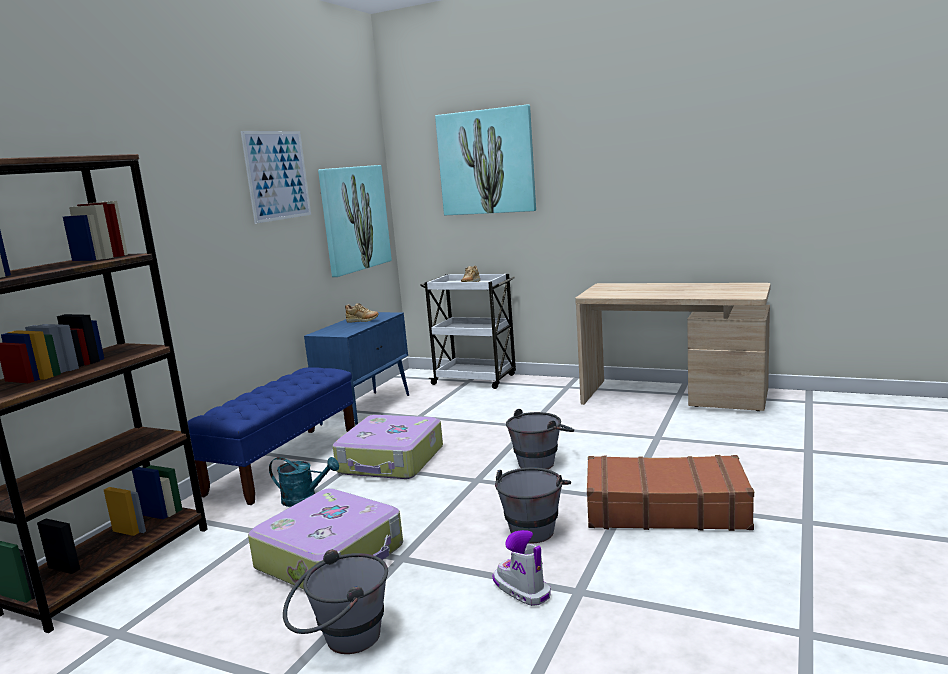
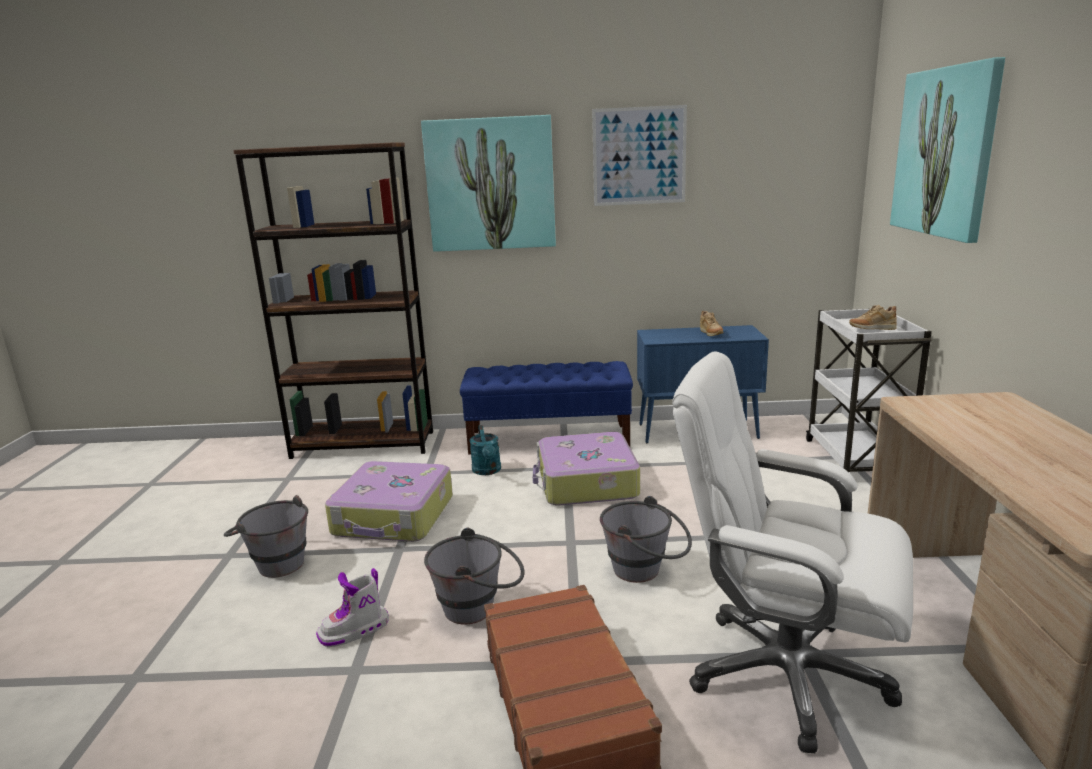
camera: 65 degrees right, 5 degrees up
(354, 218) = (770, 211): picture -> picture (490, 184)
(521, 589) = (355, 630): boot -> boot turned 150 degrees counterclockwise
(671, 445) = (784, 673): none -> white office chair

